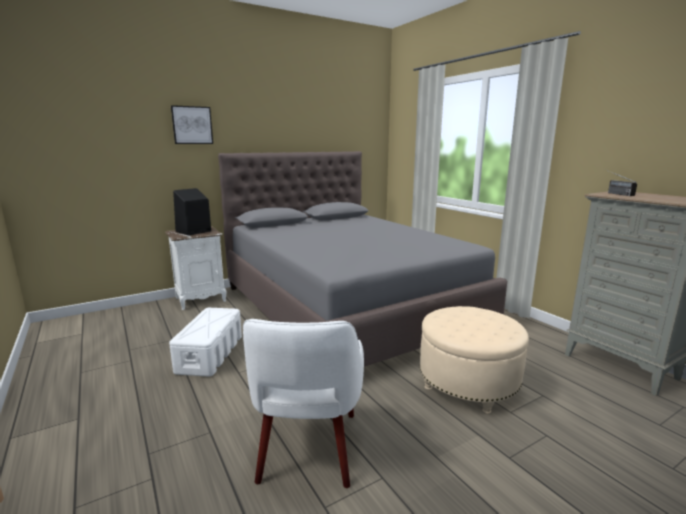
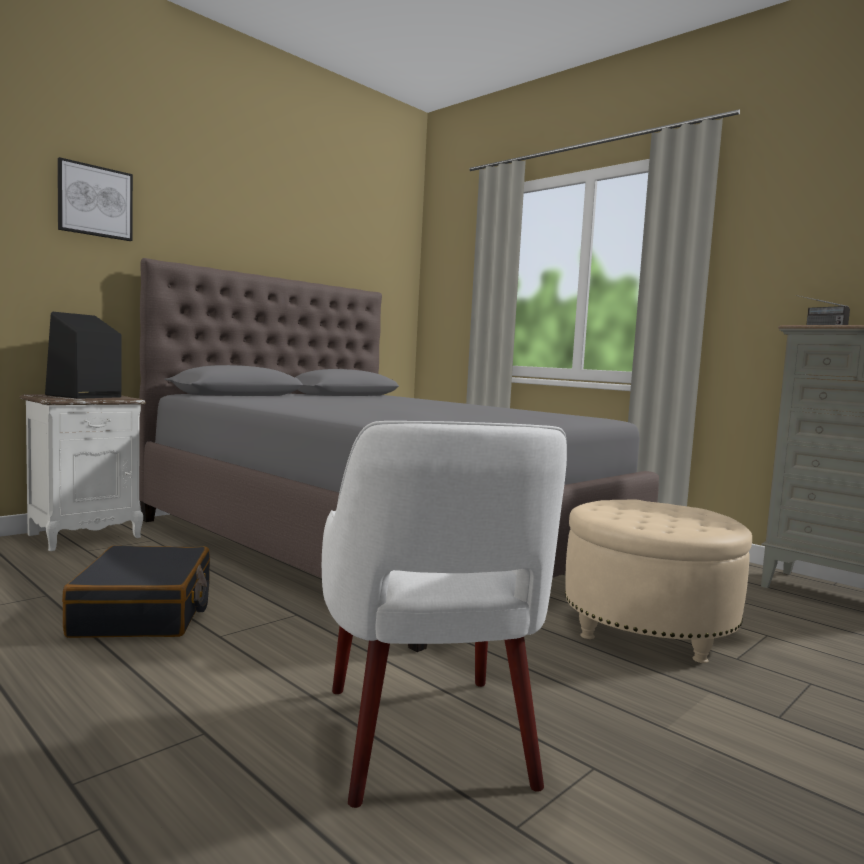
camera: 15 degrees left, 10 degrees down
(210, 353) = (145, 612): white storage box -> black suitcase

